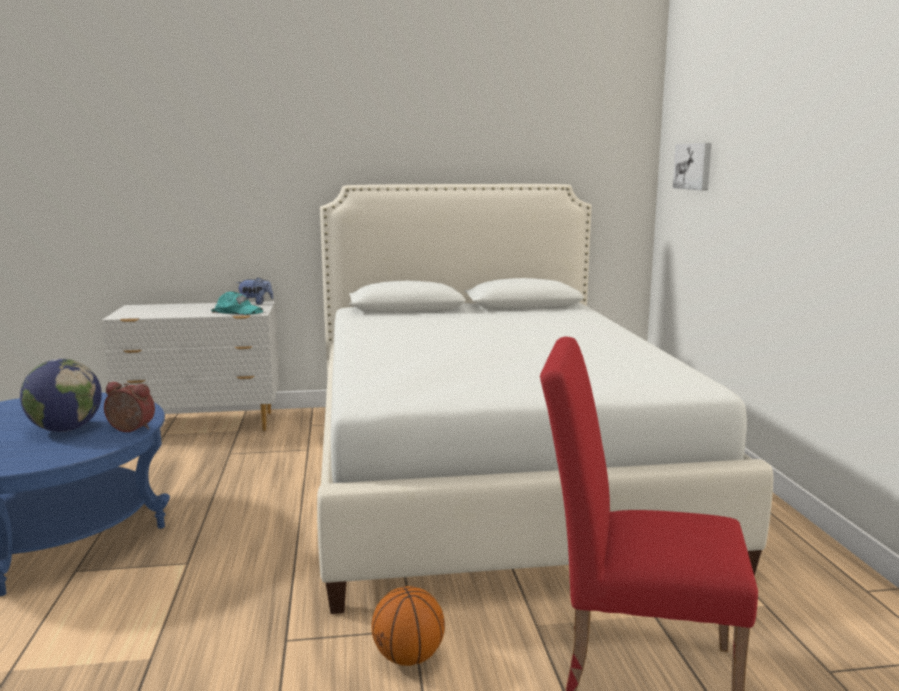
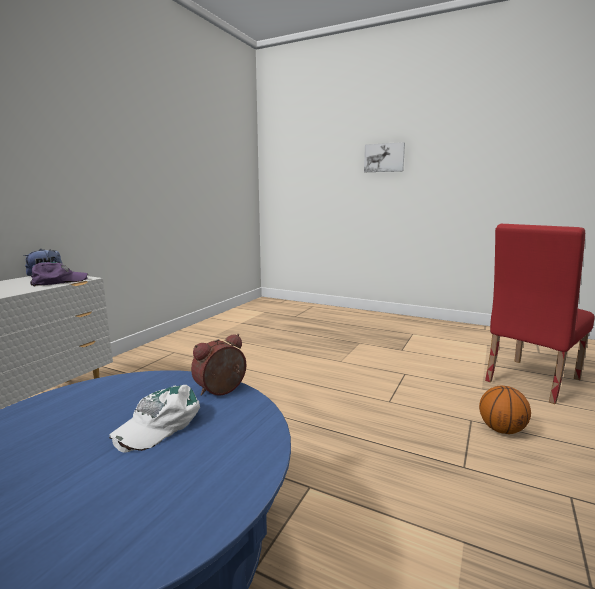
camera: 55 degrees left, 0 degrees up
(66, 429) = (158, 424): globe -> white cap
(238, 311) = (59, 281): turquoise cap -> purple cap
(491, 472) = (302, 348): white bed -> none
(694, 166) = (300, 162): picture -> picture (384, 158)

